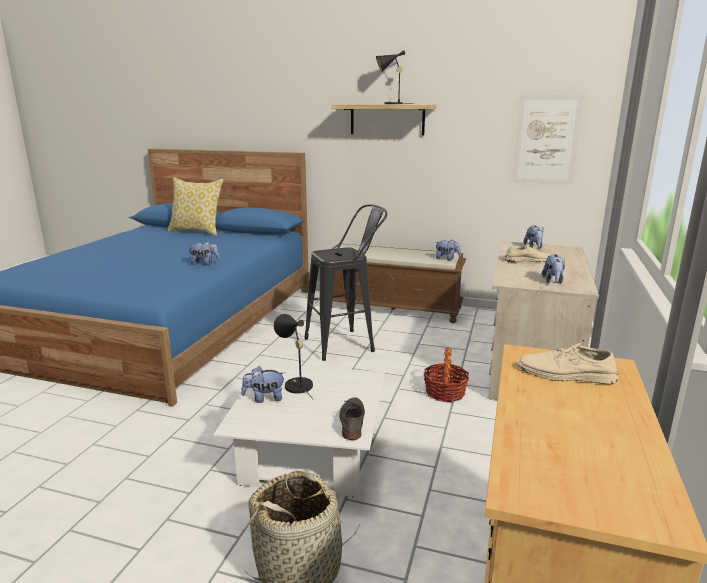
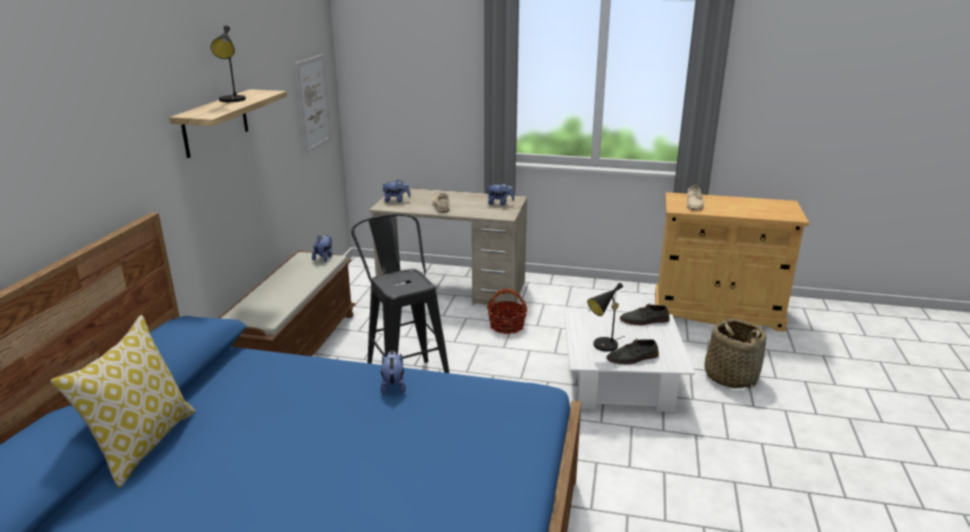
camera: 95 degrees left, 5 degrees up
(264, 398) = (632, 358): plush toy -> grey shoe

